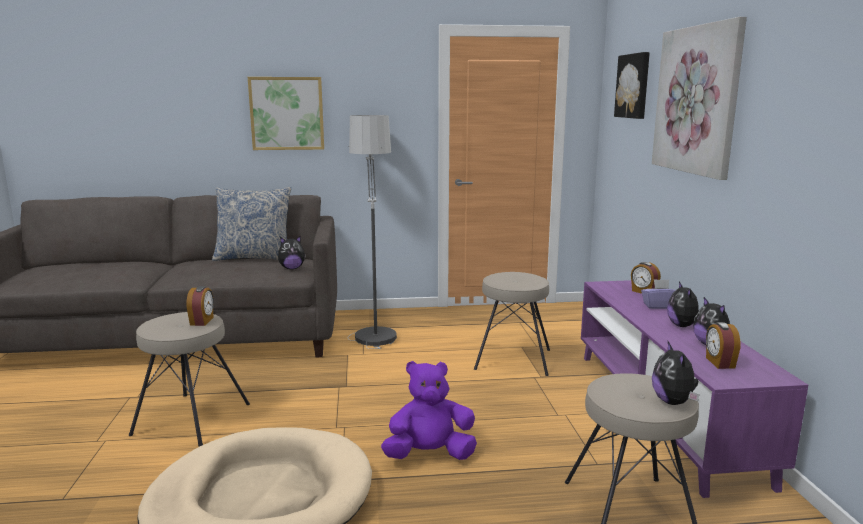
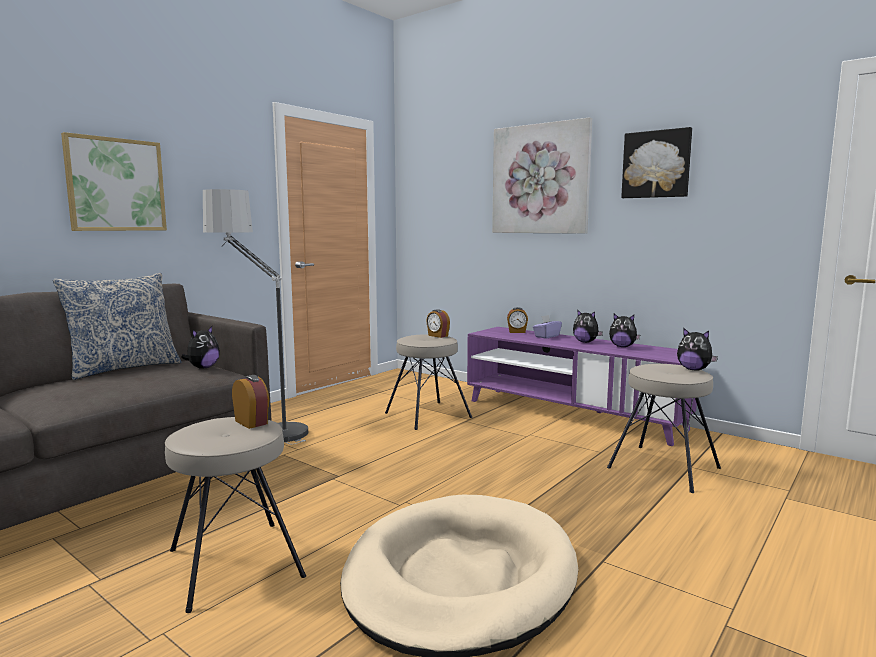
camera: 45 degrees left, 5 degrees down
(430, 455) = (506, 489): purple plush toy -> none
(634, 86) = (450, 173): picture -> picture (656, 164)
(719, 363) = (649, 352): alarm clock -> alarm clock (437, 336)

